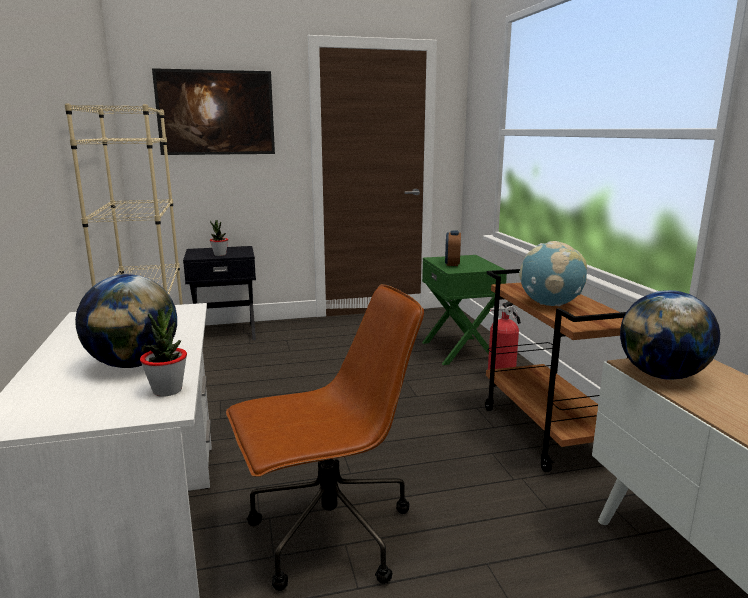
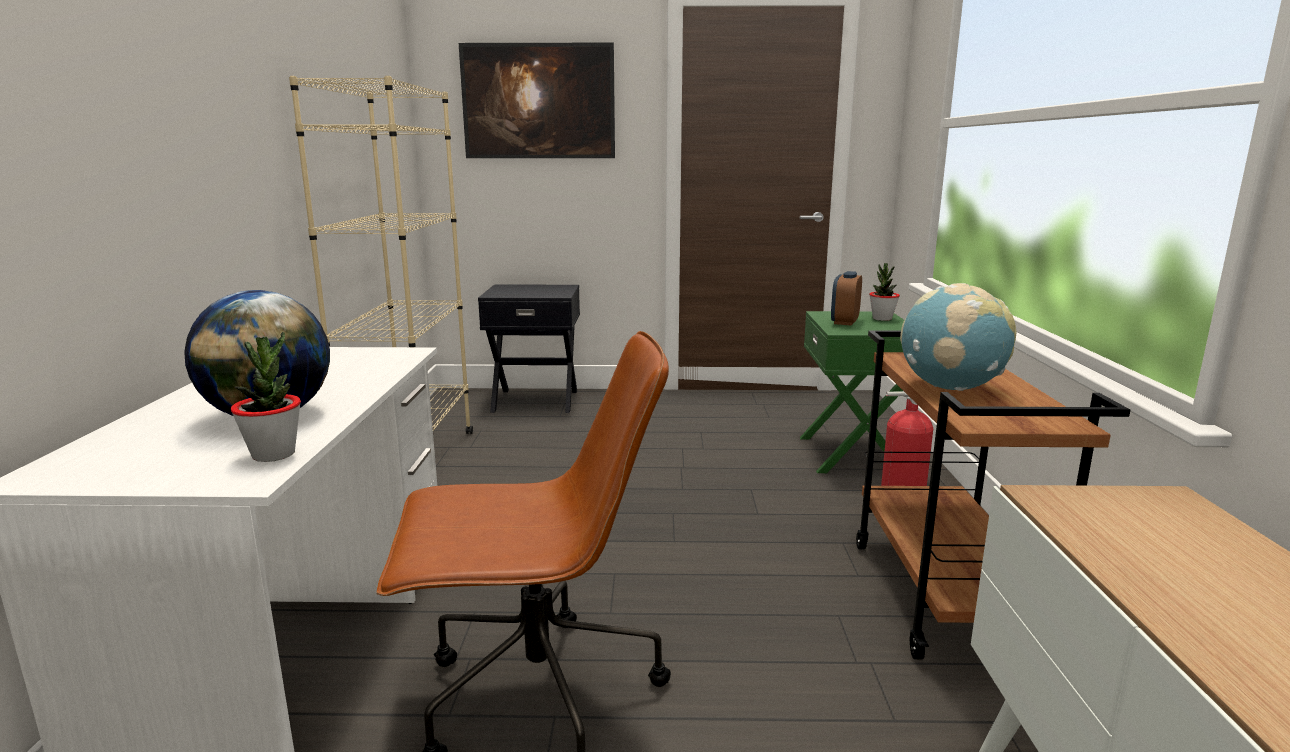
camera: 15 degrees right, 0 degrees up
(220, 255) = (528, 293): potted plant -> potted plant (882, 319)
(662, 375) = (1090, 521): globe -> none

